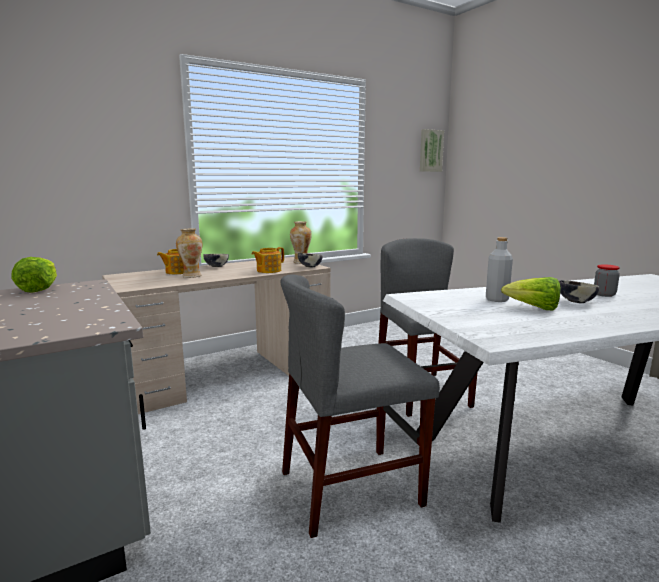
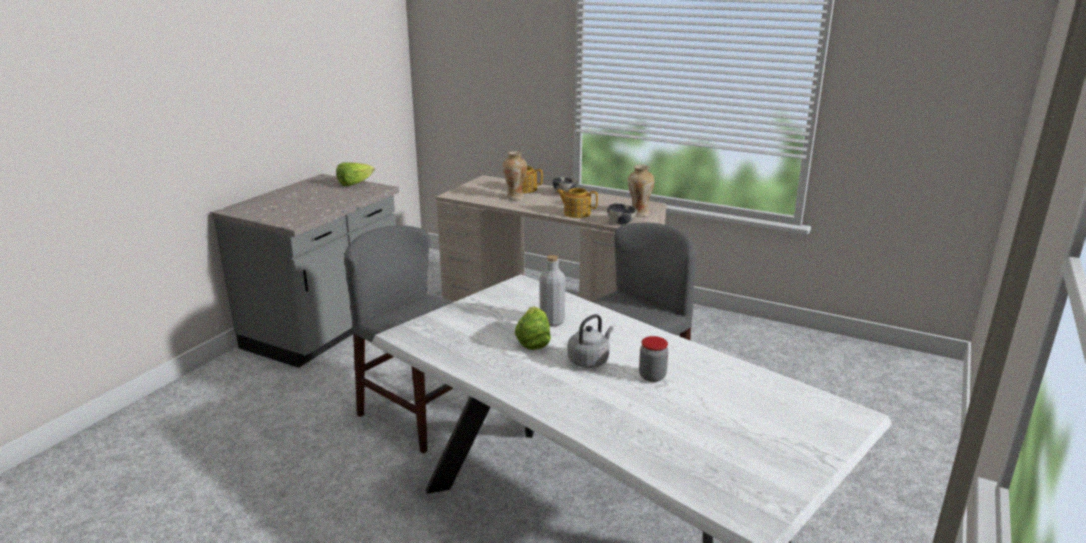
camera: 60 degrees right, 10 degrees up
(430, 151) = (983, 80): picture -> none
(575, 302) = (589, 360): bowl -> grey kettle

